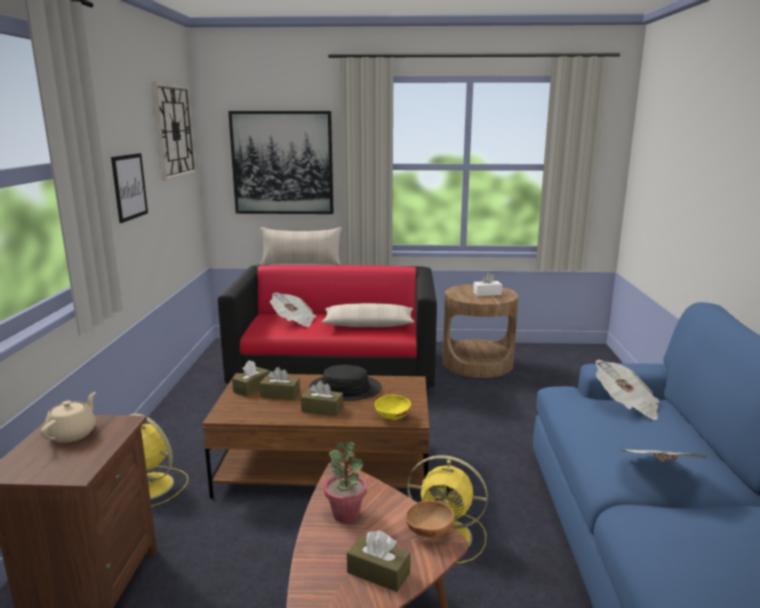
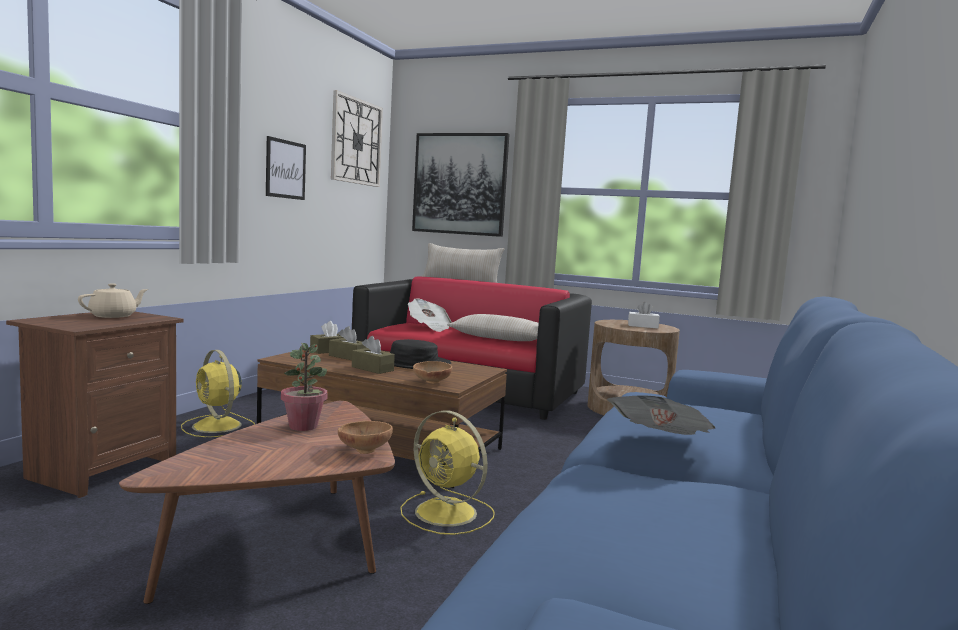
camera: 20 degrees right, 10 degrees down
(378, 572) = (277, 459): brown tissue box -> none
(392, 418) = (431, 382): yellow bowl -> brown bowl
(626, 405) = (697, 405): newspaper -> none

